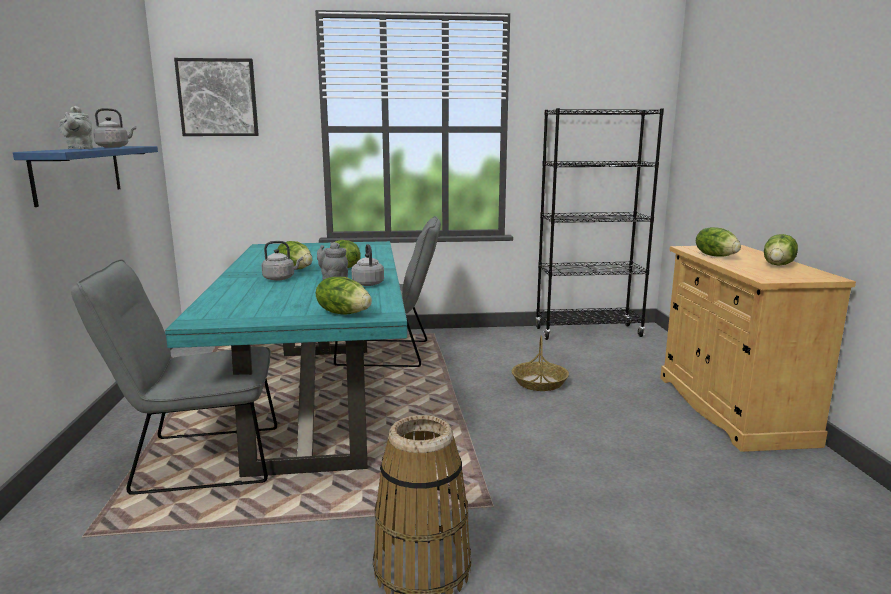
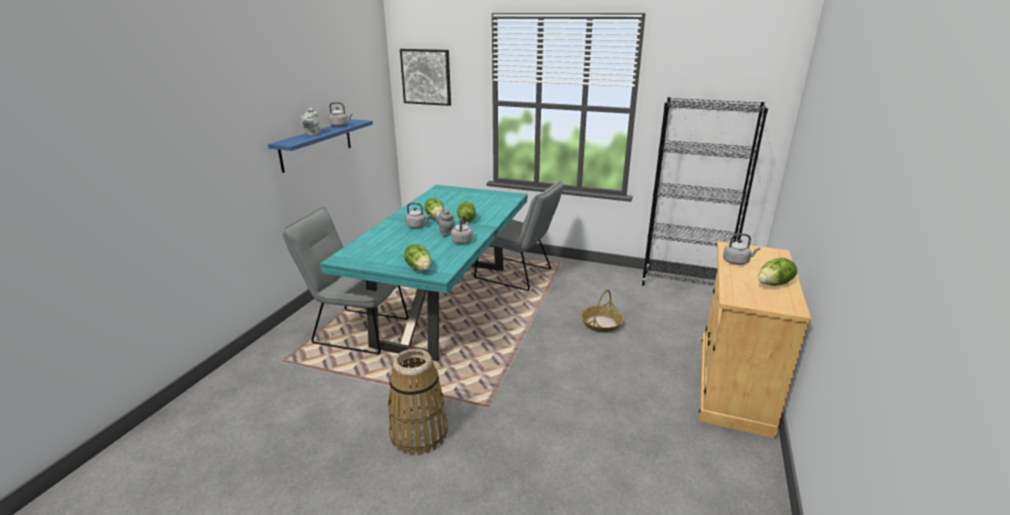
camera: 25 degrees right, 10 degrees up
(716, 256) = (737, 262): lettuce -> grey kettle

